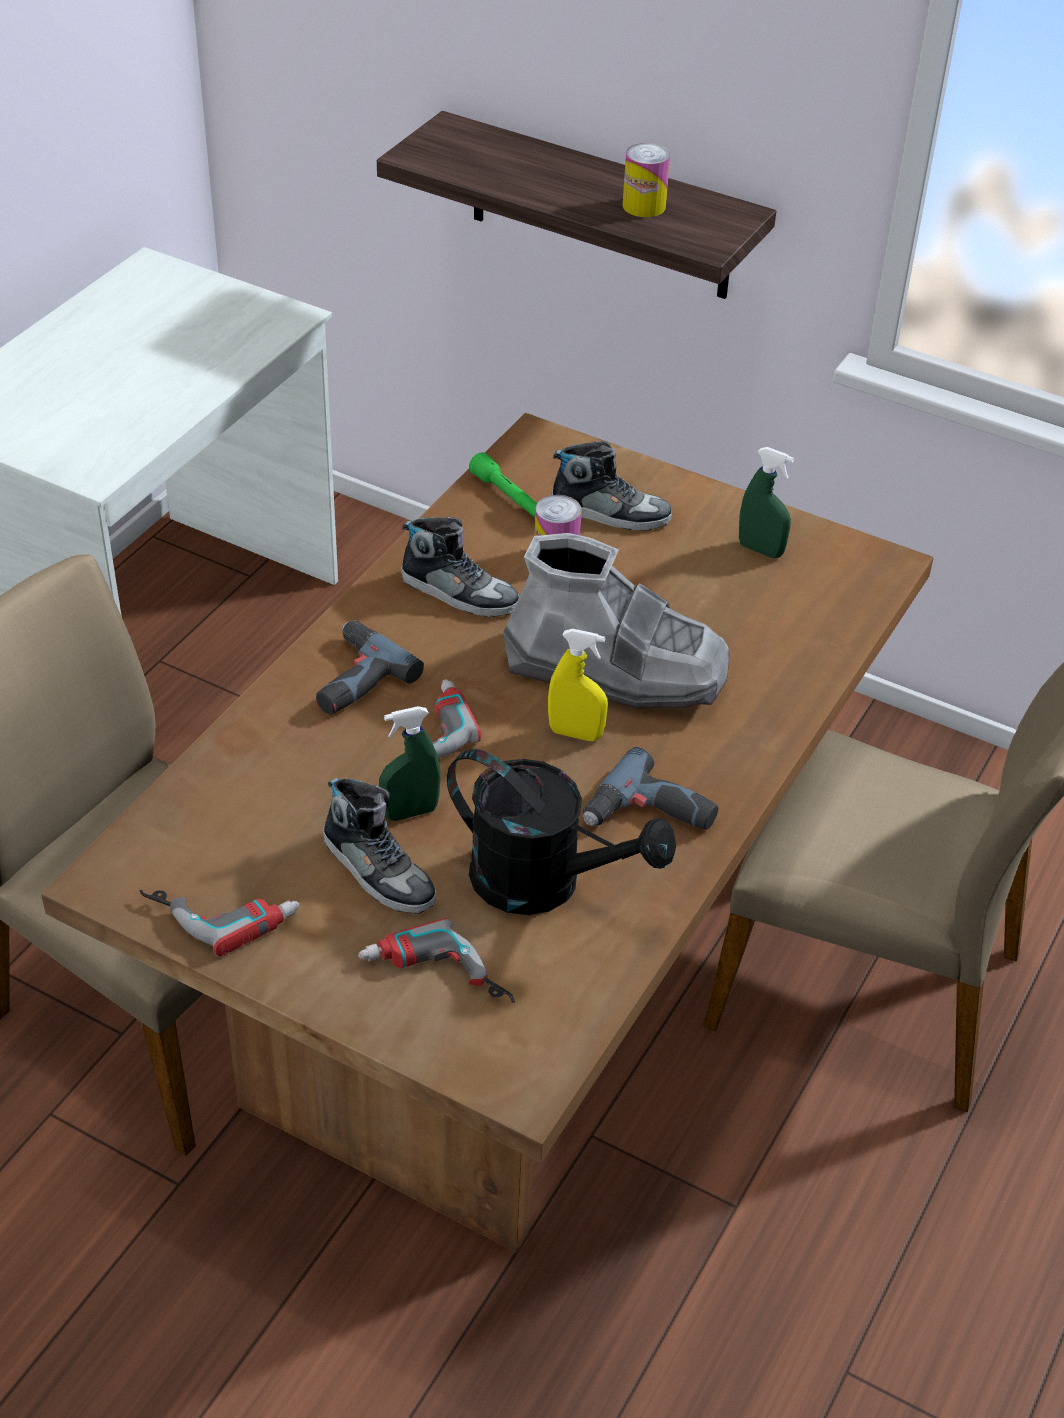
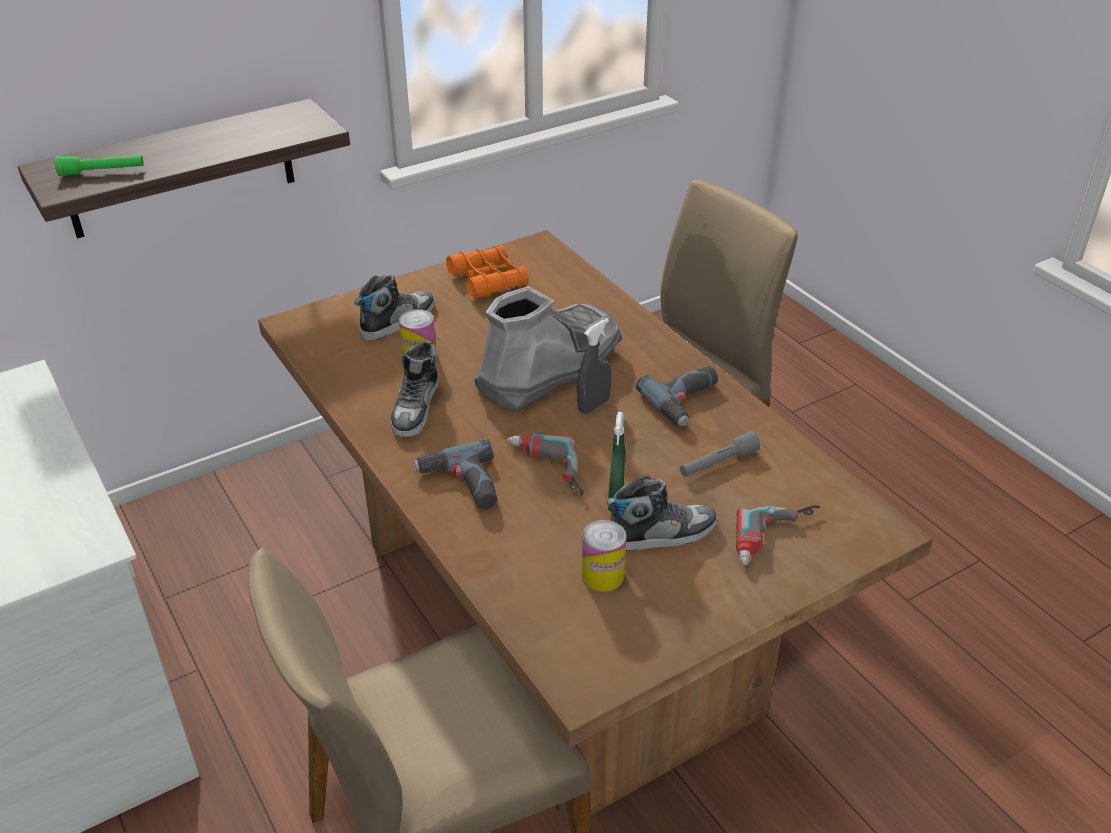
camera: 60 degrees left, 5 degrees down
(222, 908) = (650, 625): power drill -> none
(459, 592) = (416, 408): shoe -> shoe turned 135 degrees clockwise
(508, 497) = (339, 355): green flashlight -> green flashlight (102, 172)
(544, 883) = (718, 463): black watering can -> grey flashlight
(575, 733) = (593, 405): yellow spray bottle -> grey spray bottle
(644, 206) = (248, 133): can -> can (602, 575)
(760, 550) = (488, 280): green spray bottle -> orange binoculars

